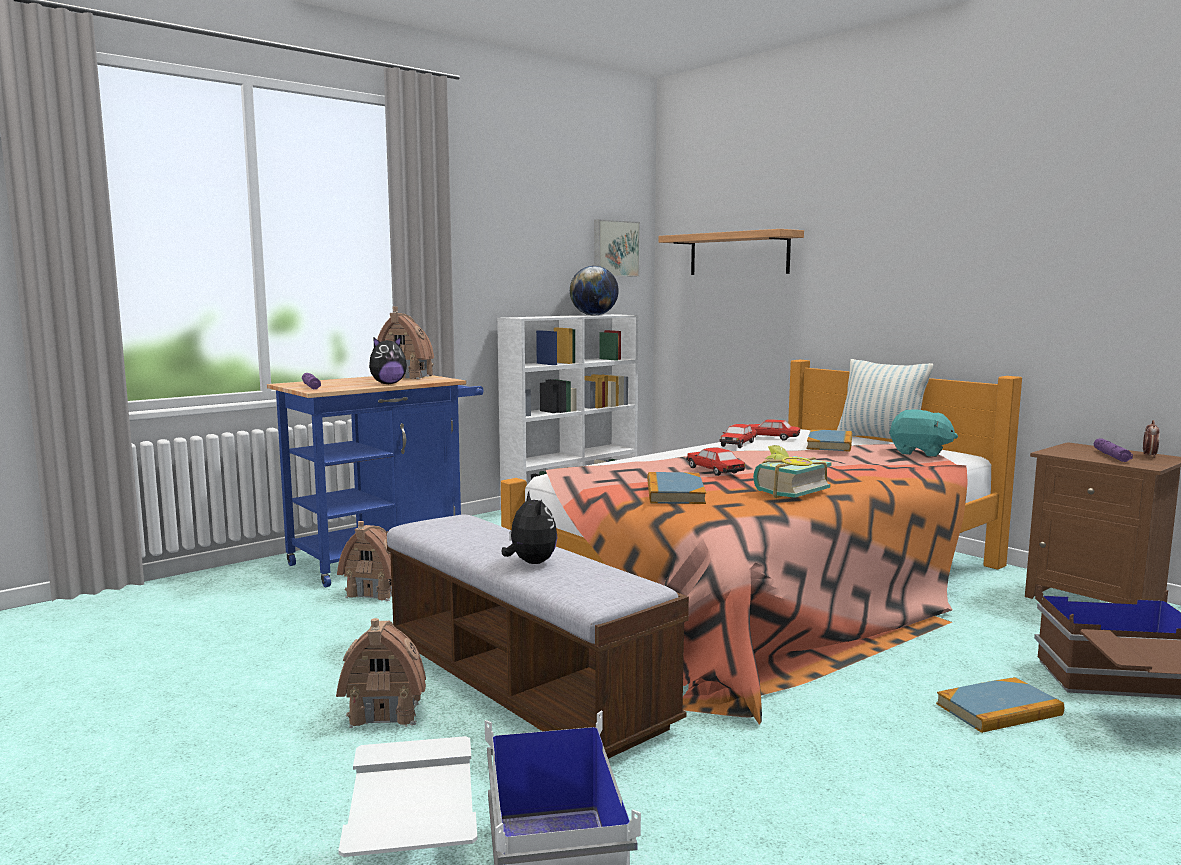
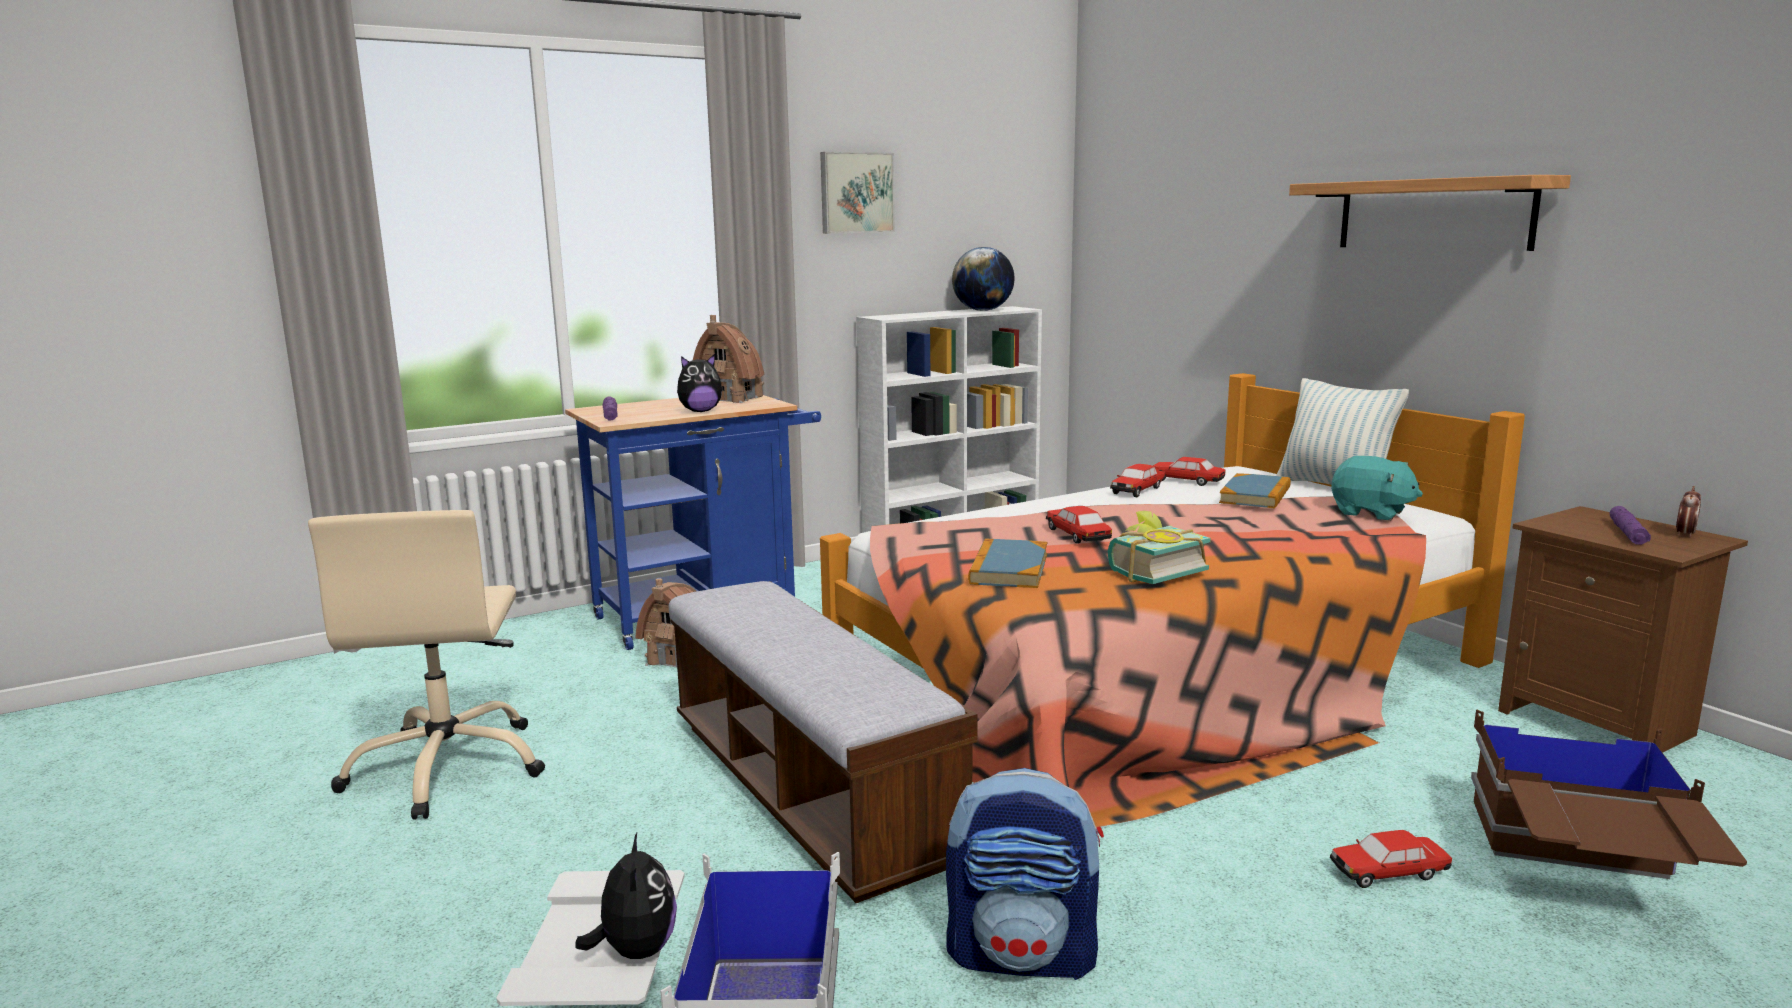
camera: 10 degrees right, 5 degrees up
(190, 686) = (448, 768): none -> beige office chair
(386, 711) = (645, 815): toy house -> none
(530, 563) = (805, 658): plush toy -> plush toy (635, 950)
(615, 249) = (1016, 221): picture -> picture (856, 193)
(738, 254) = (1173, 229): shelf -> shelf (1433, 214)
(748, 791) = (1023, 955): none -> backpack
(999, 710) = (1389, 872): book -> toy car

